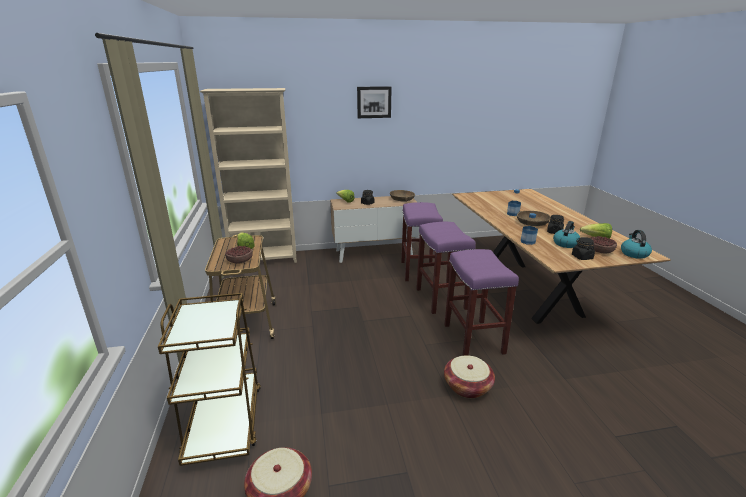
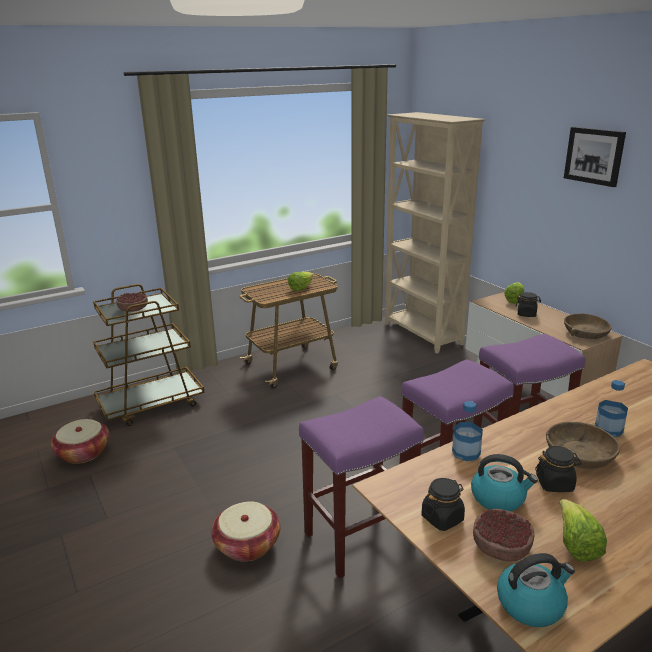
camera: 70 degrees right, 0 degrees up
(239, 260) = (271, 294): bowl -> bowl (133, 309)

